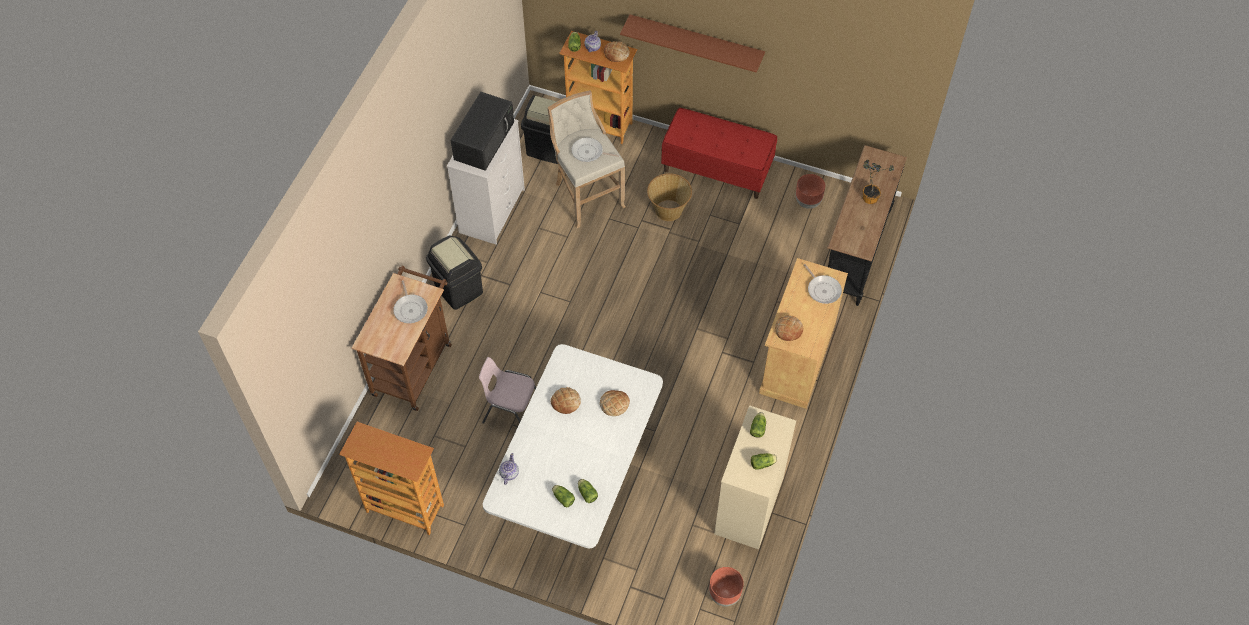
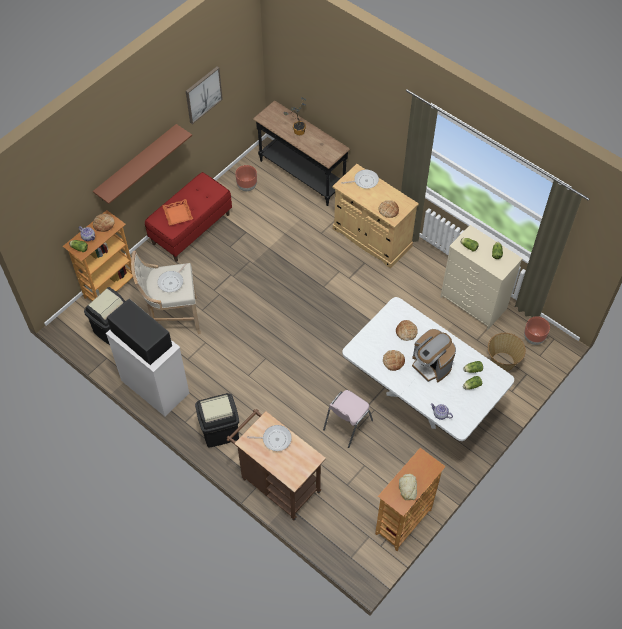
camera: 70 degrees left, 0 degrees up
(375, 449) = (407, 488): none -> bread
(575, 445) = (431, 365): none -> coffee machine
(668, 210) = (212, 270): basket -> basket (502, 361)
(702, 133) = (177, 214): none -> orange tray
(816, 56) = (203, 94): none -> picture

